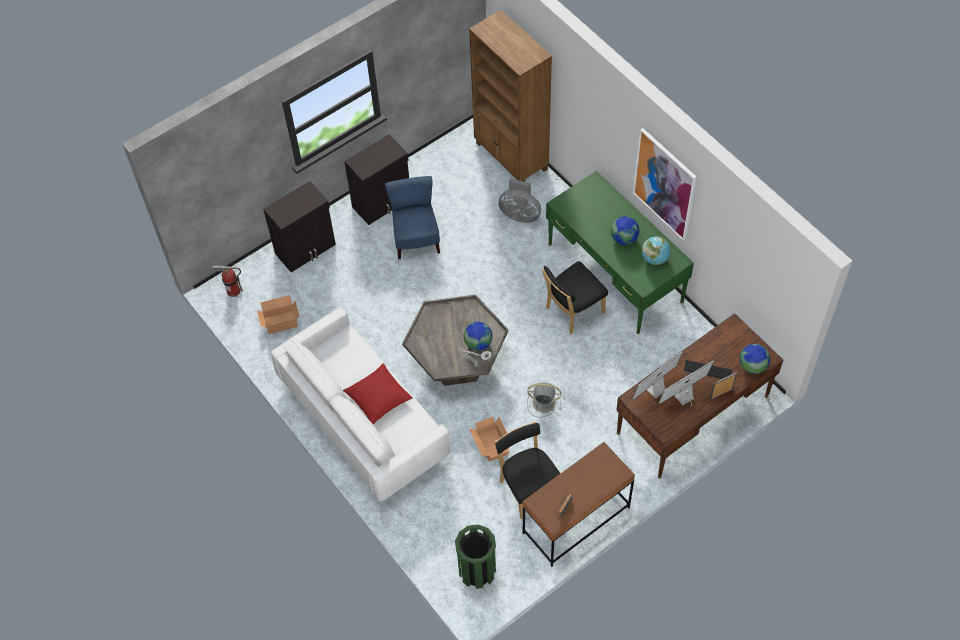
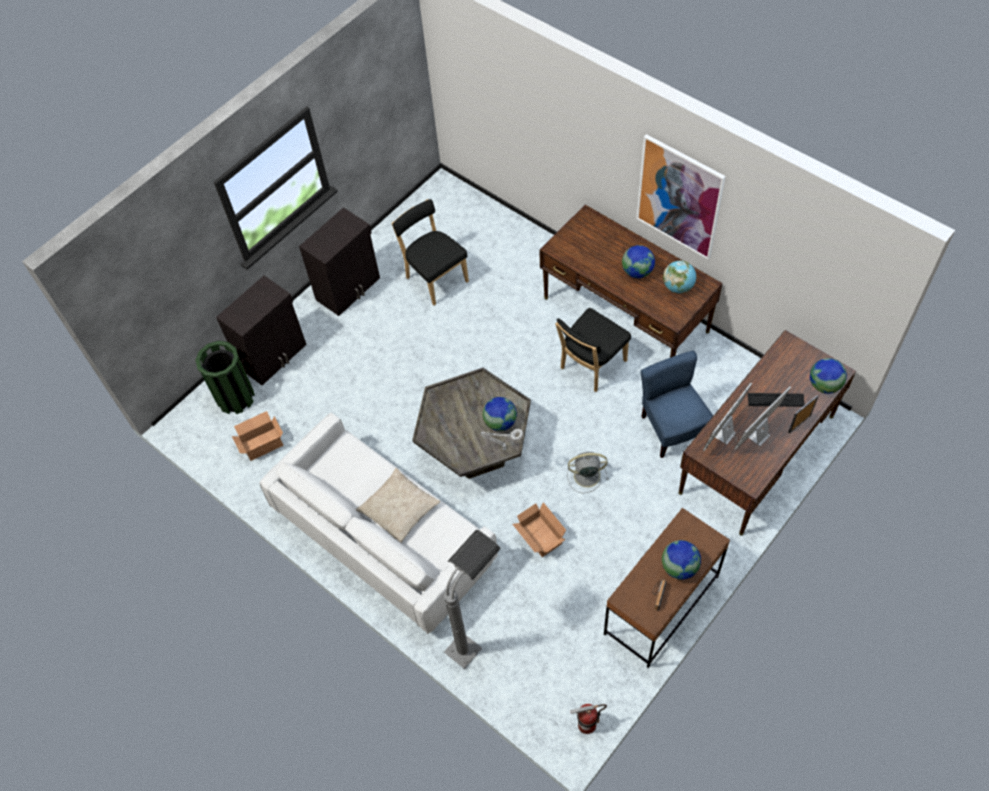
camera: 10 degrees left, 0 degrees up
(233, 291) = (199, 419): fire extinguisher -> fire extinguisher (587, 724)
(378, 397) = (399, 509): red pillow -> beige pillow
(416, 239) = (396, 321): blue chair -> blue chair (672, 428)
(418, 512) = (475, 635): none -> grey floor lamp
(477, 571) = (562, 692): green trash can -> green trash can (235, 398)
(511, 157) = (479, 213): brown bookcase -> none
(520, 214) = (504, 272): grey fan -> none
(528, 488) = (595, 578): black chair -> black chair (435, 278)
(587, 487) = (679, 567): none -> globe
(615, 272) = (625, 314): green desk -> brown desk

